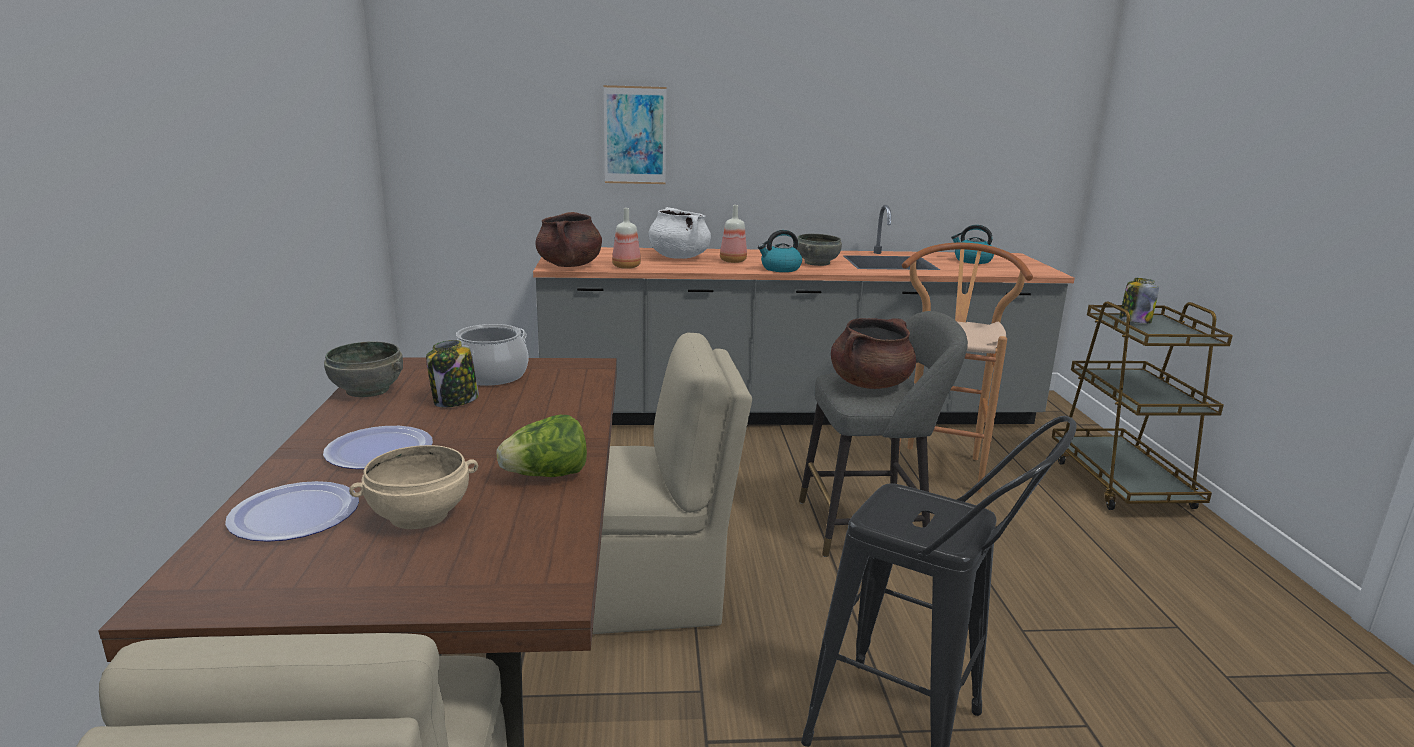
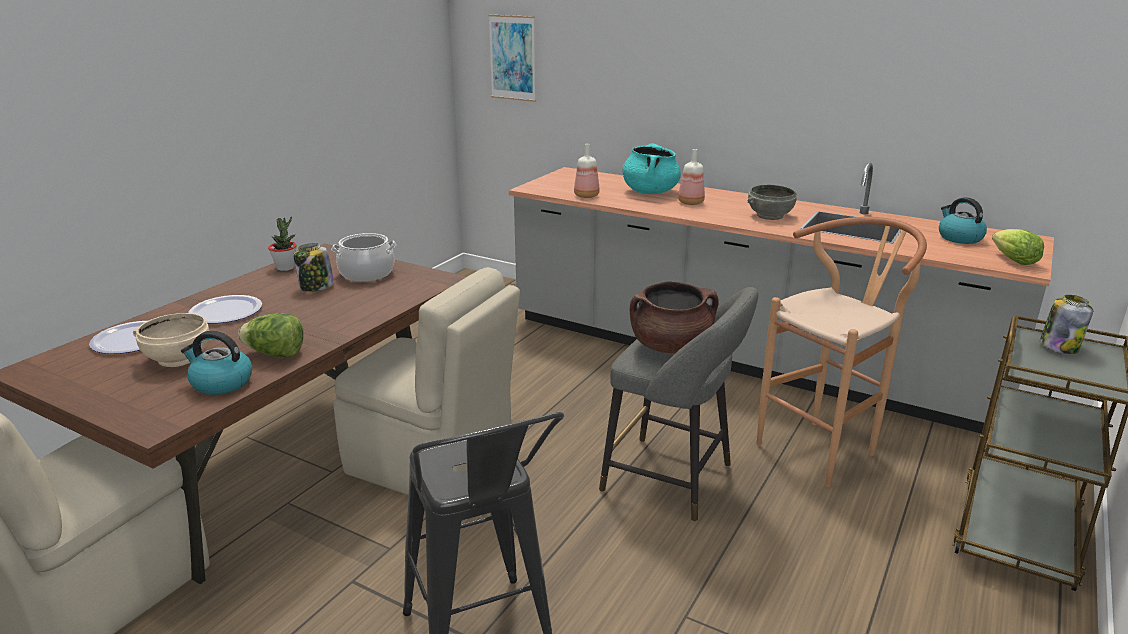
camera: 35 degrees right, 5 degrees up
(368, 390) = (285, 268): grey bowl -> potted plant
(569, 265) = (545, 188): brown cooking pot -> none
(635, 135) = (638, 73): picture -> picture (512, 58)
(679, 257) = (650, 192): white cooking pot -> turquoise cooking pot
(780, 269) = (718, 217): kettle -> kettle (221, 383)
(1033, 270) = (1014, 261): none -> lettuce

